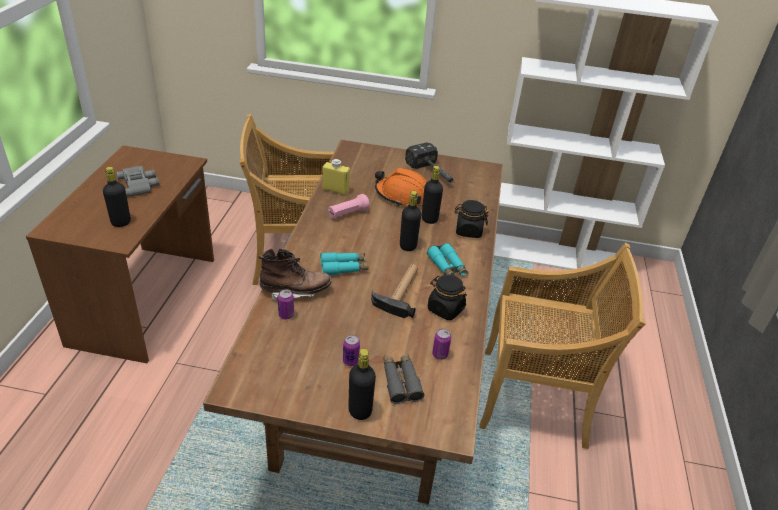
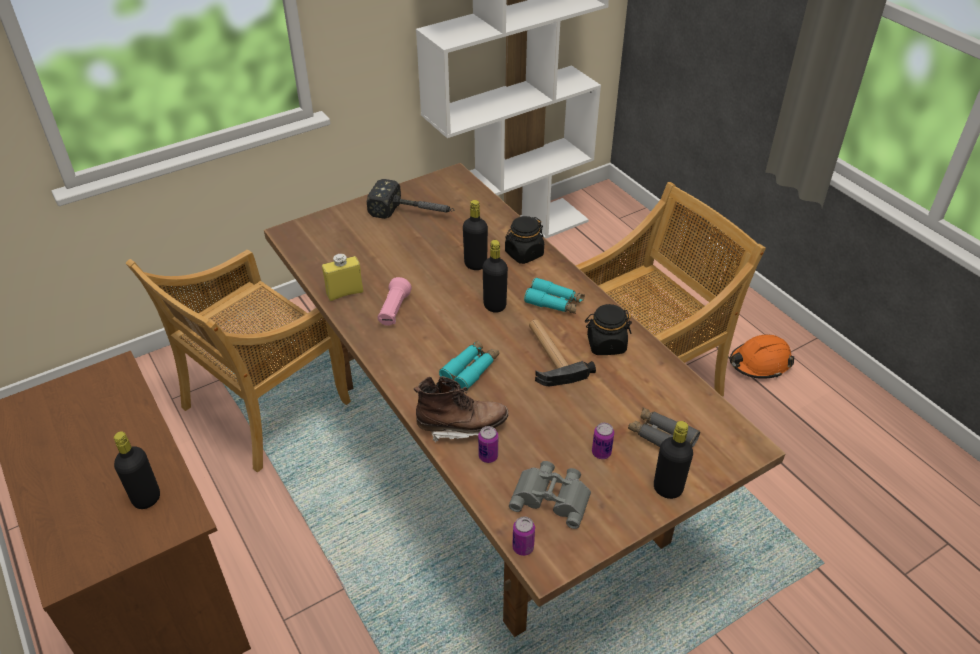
camera: 40 degrees left, 5 degrees up
(139, 184) = (94, 438): grey binoculars -> grey binoculars (552, 496)
(295, 291) = (461, 426): brown boot -> brown boot turned 45 degrees clockwise
(403, 196) = (418, 255): orange hard hat -> orange hard hat (759, 363)
(440, 355) = (656, 389): can -> can (523, 547)

